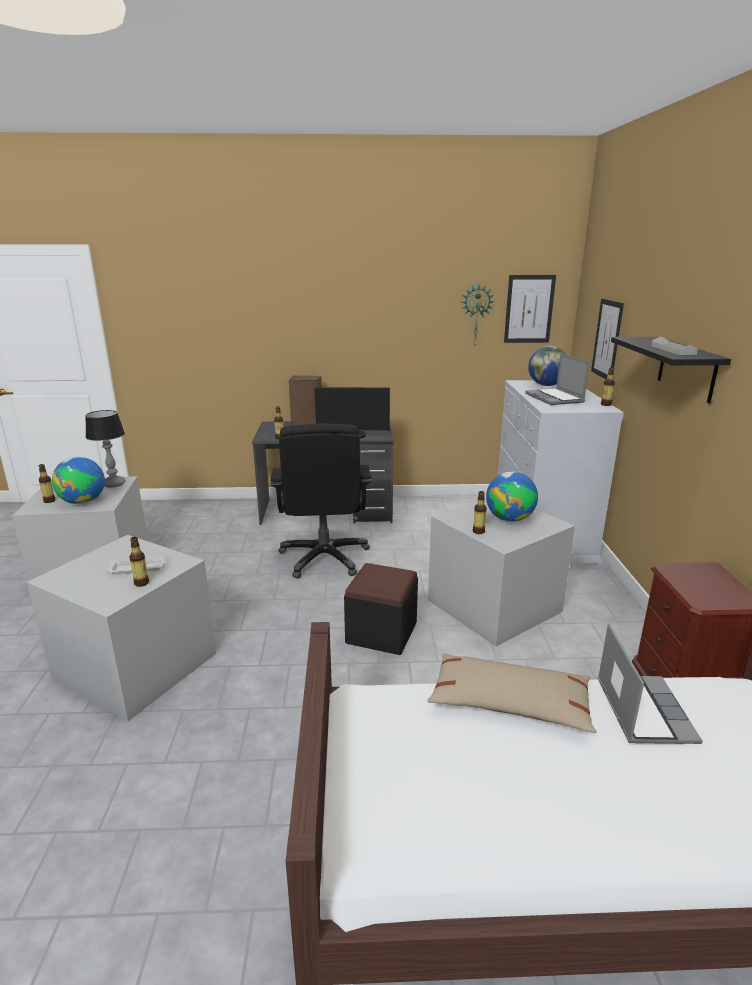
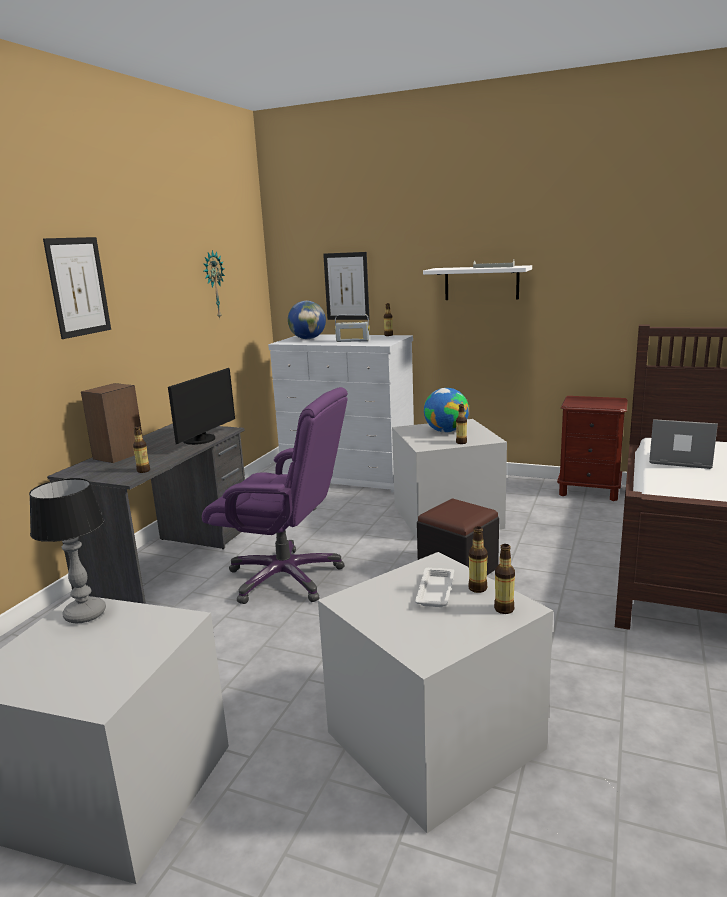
camera: 65 degrees left, 5 degrees down
(49, 501) = (80, 681): bottle -> bottle (504, 609)
(83, 502) = (136, 642): globe -> none
(324, 558) = (286, 577): black office chair -> purple office chair
(509, 703) = (672, 488): beige pillow -> none
(529, 309) = (244, 274): picture -> picture (78, 287)
(555, 398) = (352, 340): laptop -> radio
(686, 369) = (481, 283): black shelf -> white shelf

